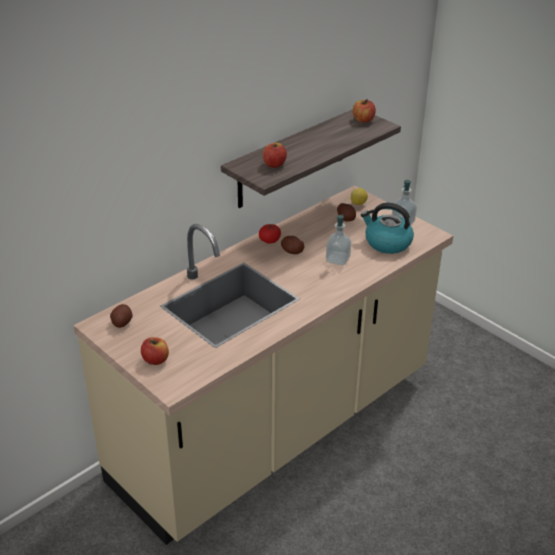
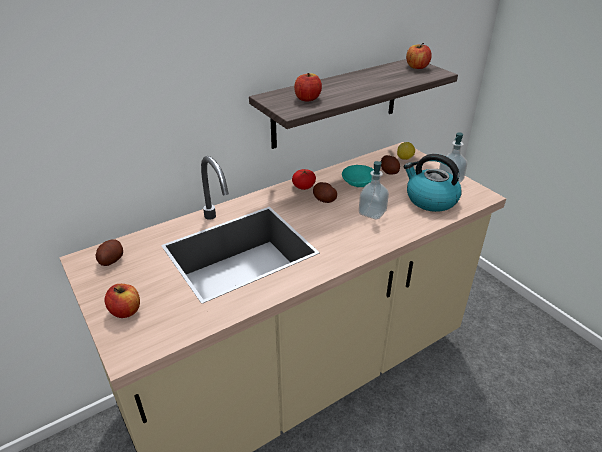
camera: 10 degrees right, 0 degrees up
(320, 232) = (359, 182): none -> turquoise bowl

